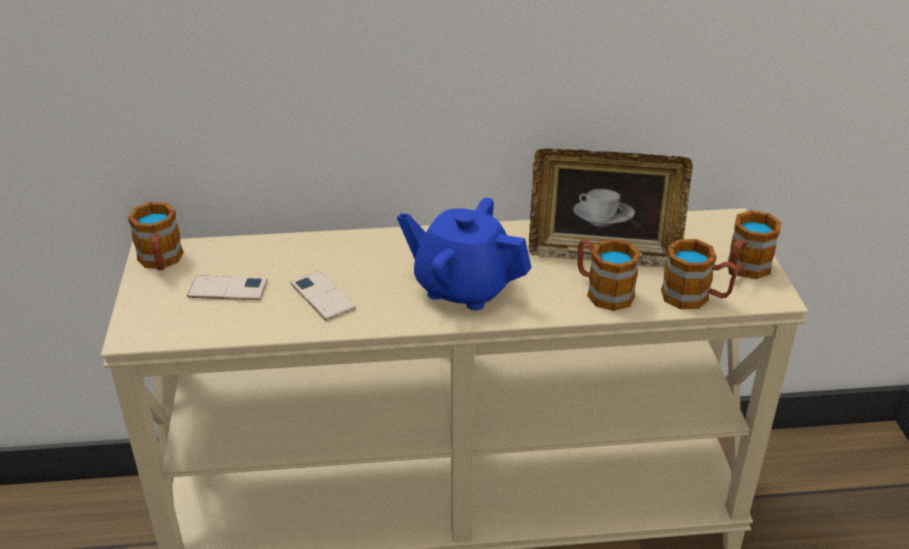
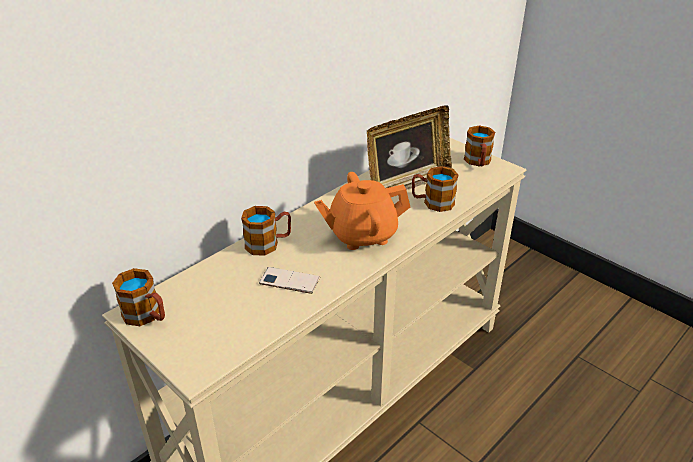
camera: 40 degrees left, 0 degrees up
(227, 289) = (221, 308): phone -> none
(463, 287) = (362, 235): blue teapot -> orange teapot
(695, 297) = (476, 185): mug -> mug (268, 244)

